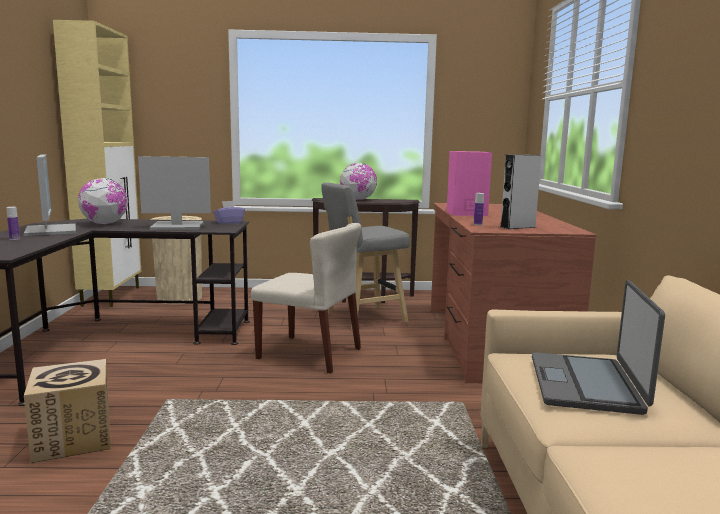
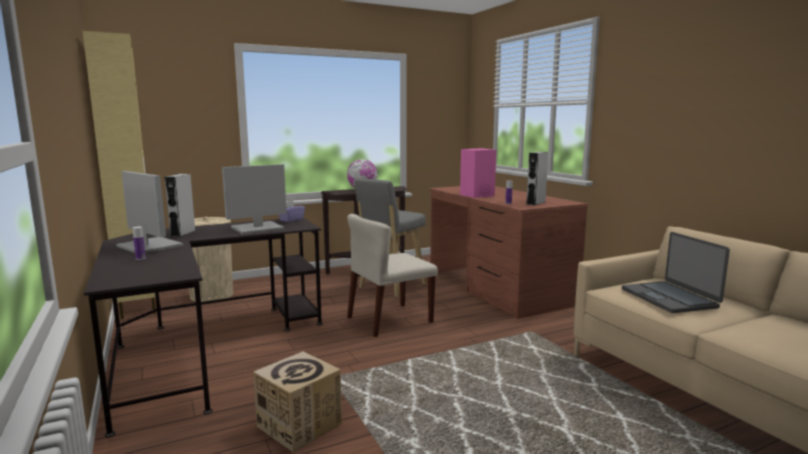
camera: 25 degrees left, 0 degrees up
(105, 224) = (183, 233): globe -> grey speaker
(310, 353) = (389, 320): beige chair -> beige chair turned 150 degrees clockwise

